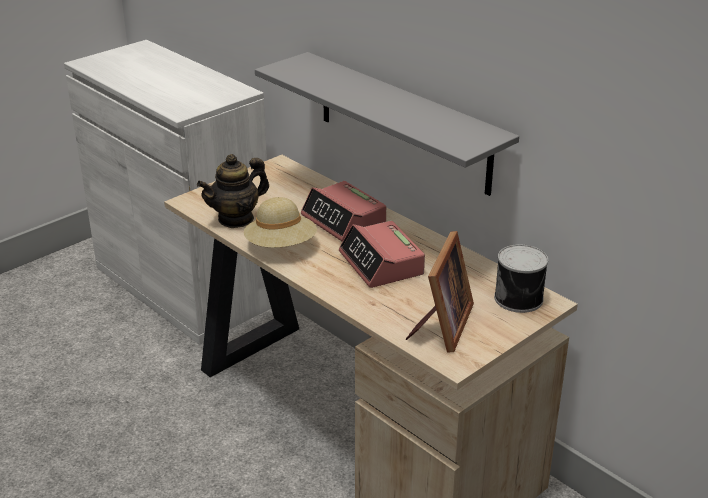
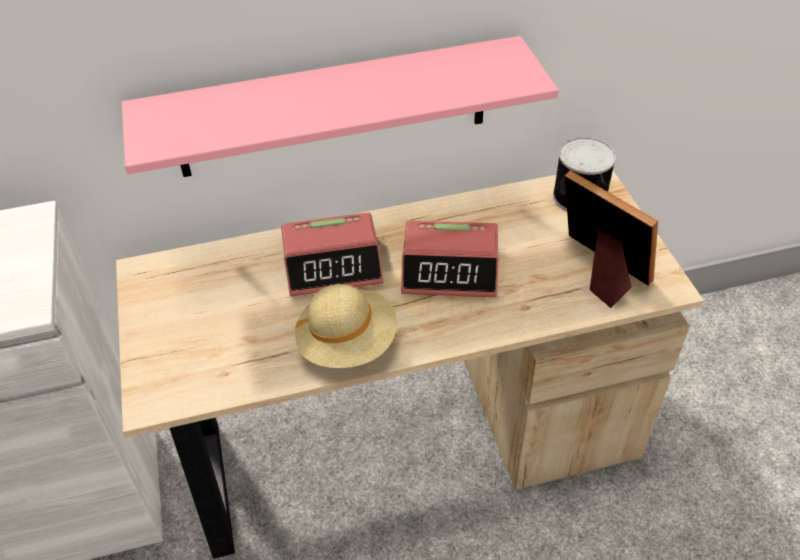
camera: 60 degrees left, 15 degrees up
(236, 219) = (244, 365): teapot -> none
(403, 123) = (333, 108): grey shelf -> pink shelf

